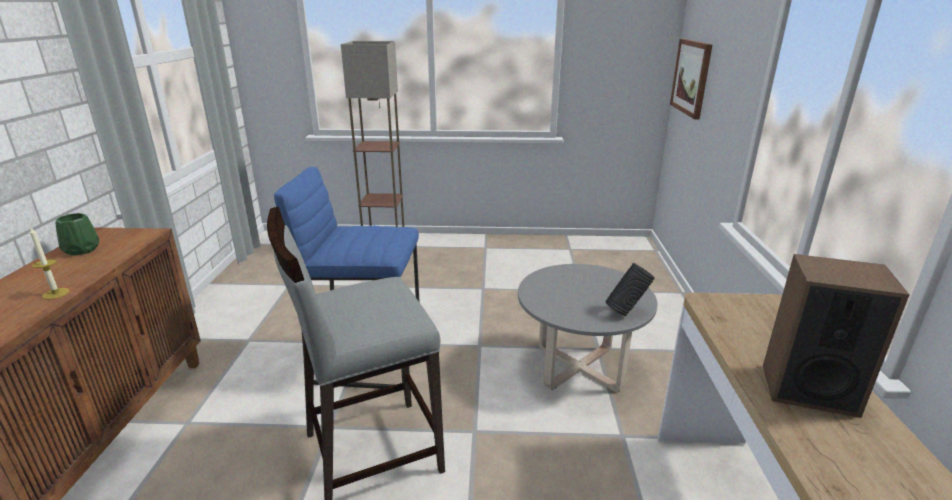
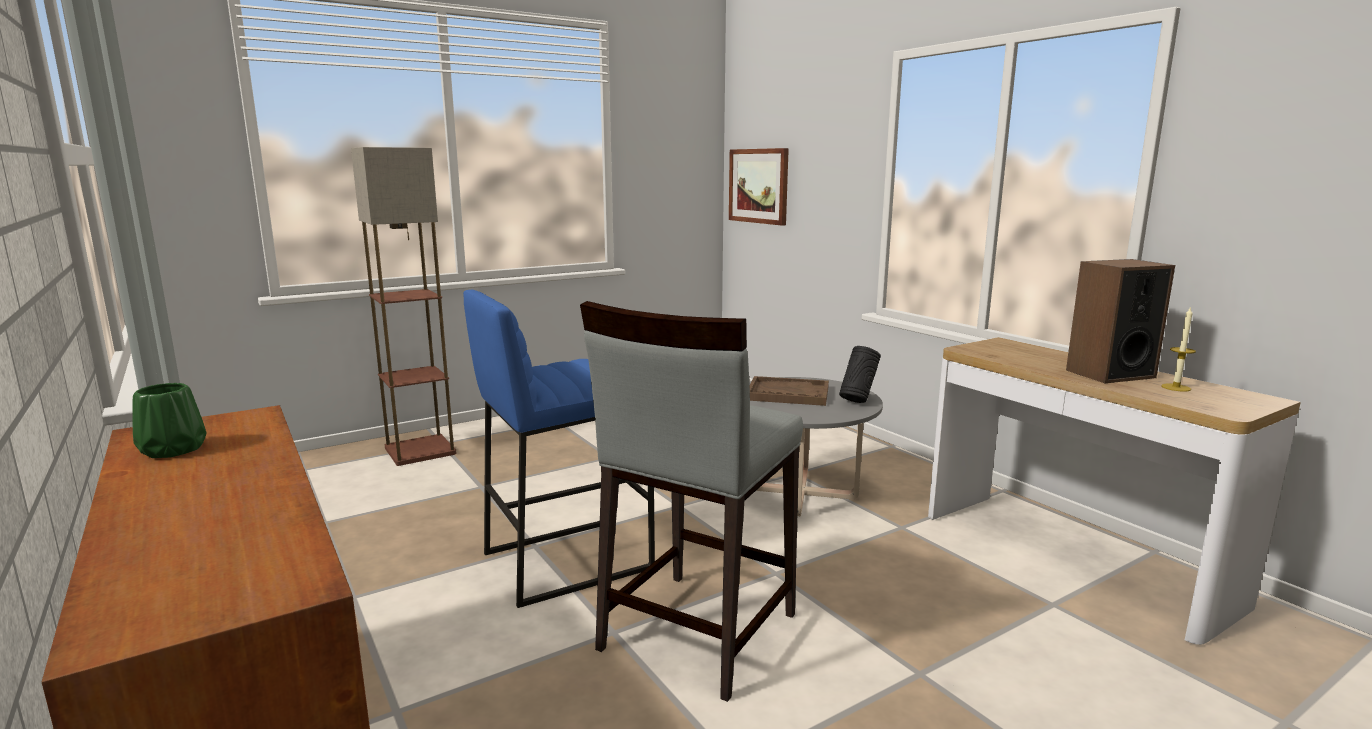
camera: 35 degrees left, 10 degrees down
(56, 293) = (269, 489): candle -> candle (1176, 387)
(579, 286) = (787, 394): none -> brown tray

